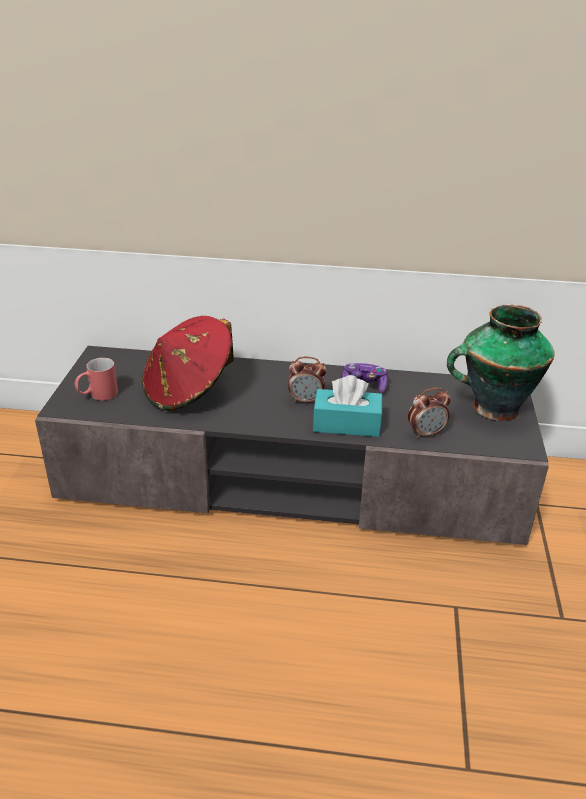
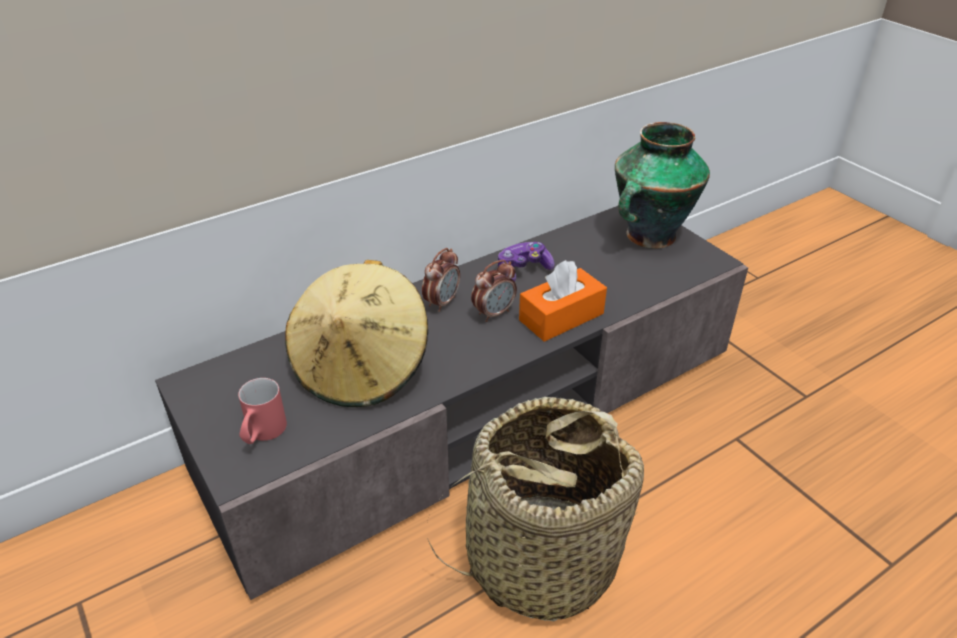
camera: 40 degrees left, 5 degrees up
(188, 390) = (361, 367): red hat -> beige hat
(220, 582) = (540, 558): none -> basket
(346, 424) = (561, 317): turquoise tissue box -> orange tissue box
(426, 433) = (633, 289): alarm clock -> alarm clock (442, 302)

